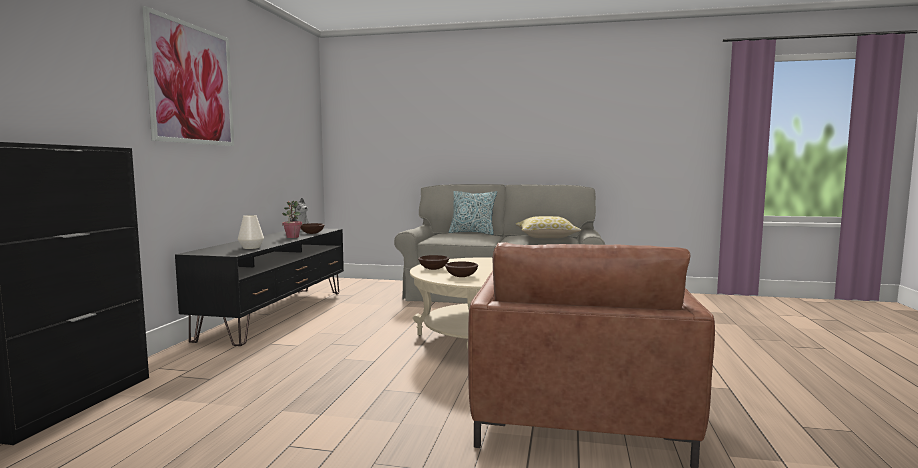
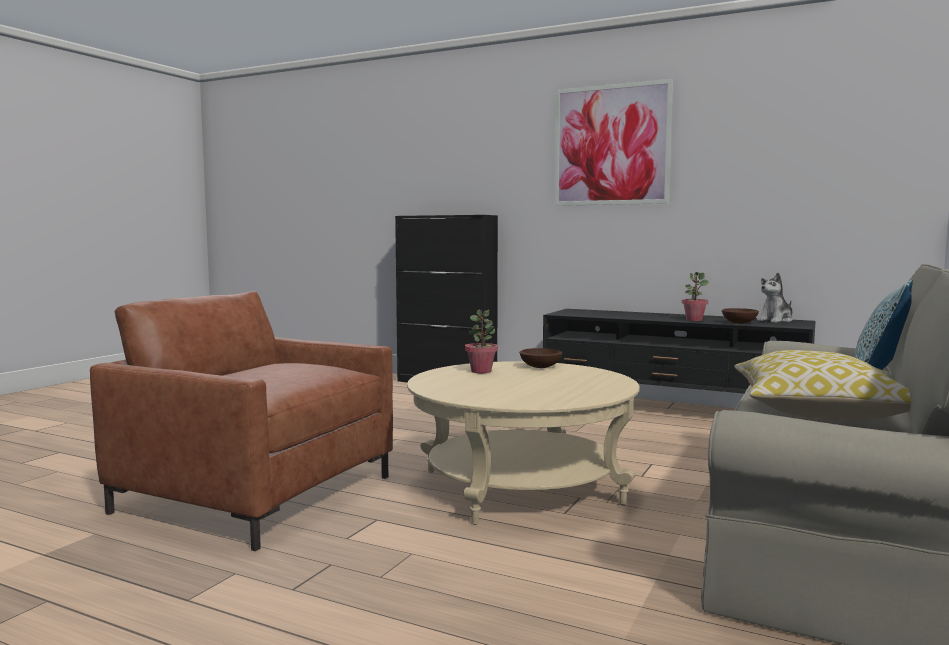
camera: 105 degrees right, 0 degrees up
(251, 247) = (600, 315): white vase -> none
(461, 276) = (481, 371): brown bowl -> potted plant

